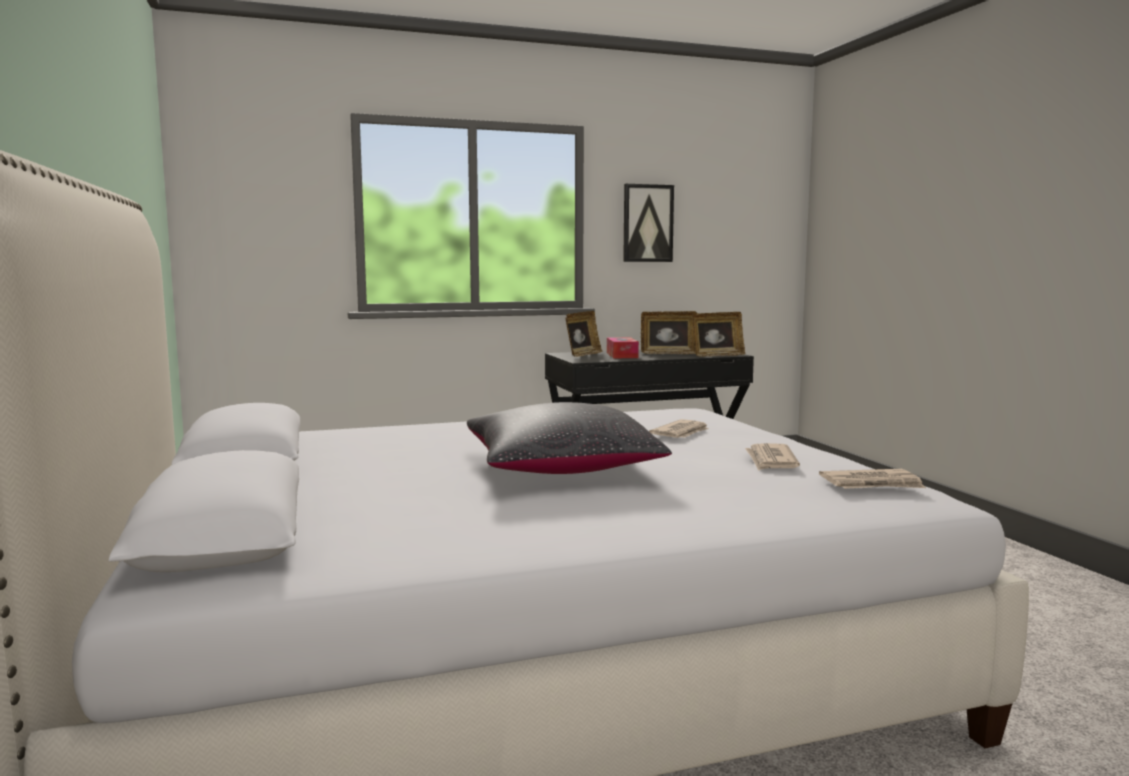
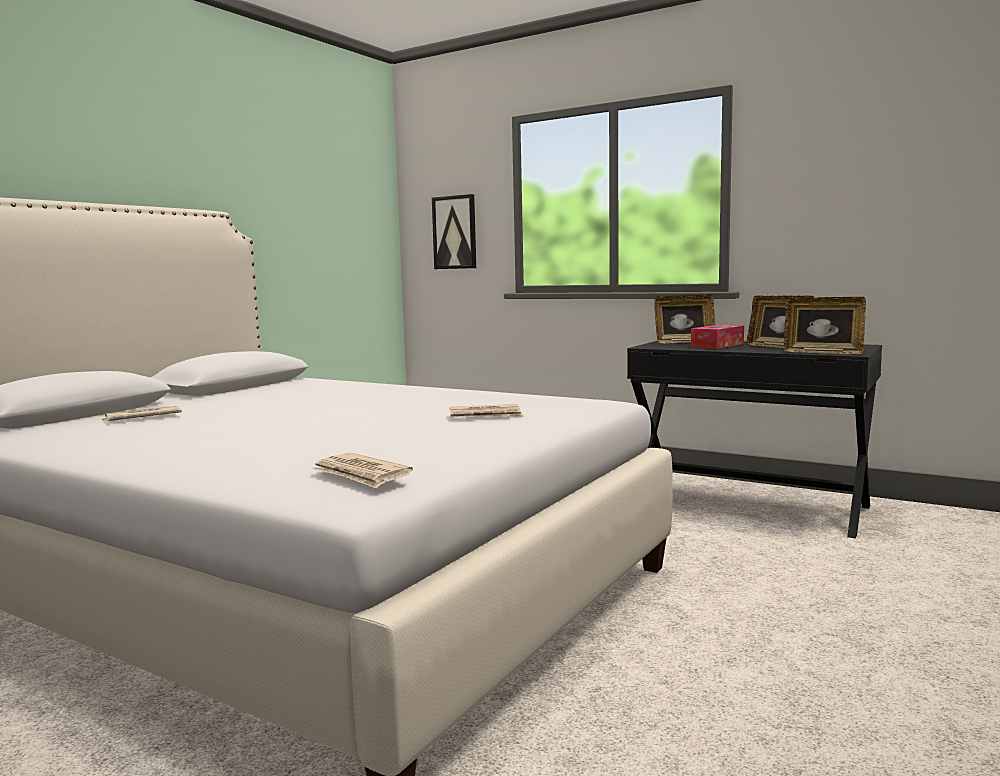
camera: 50 degrees right, 0 degrees up
(560, 468) = (289, 419): black pillow -> none
(647, 223) = (814, 188): picture -> picture (455, 232)
(770, 461) = (401, 443): newspaper -> newspaper (142, 417)

